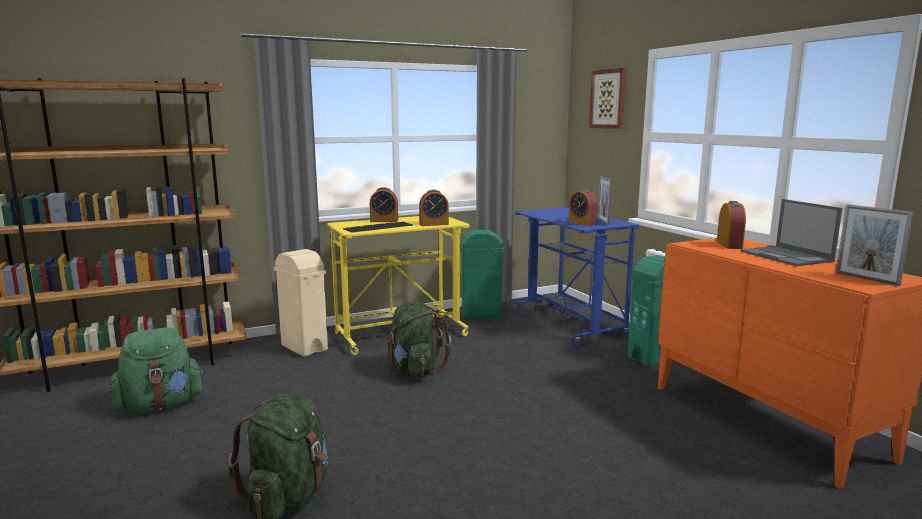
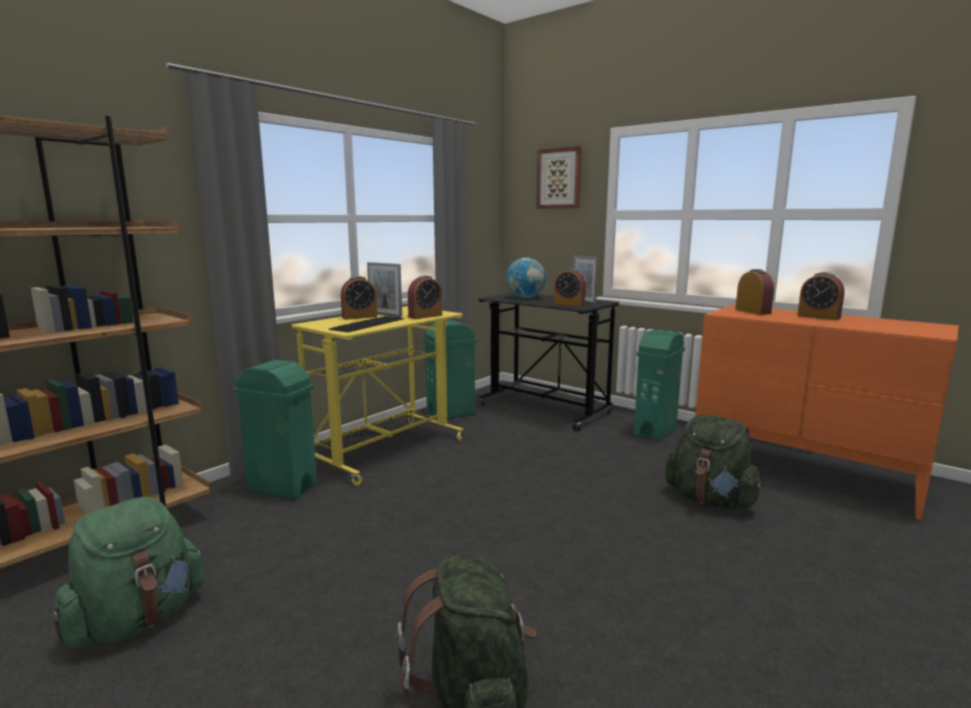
camera: 25 degrees left, 0 degrees up
(304, 348) = (283, 488): beige trash can -> green trash can
(414, 371) = (448, 490): green backpack -> green backpack (710, 500)
(557, 214) = (525, 298): none -> globe
(569, 322) = (544, 409): blue desk -> black desk
(787, 256) = (818, 317): laptop -> alarm clock
(866, 279) = (918, 328): picture frame -> picture frame (385, 315)

